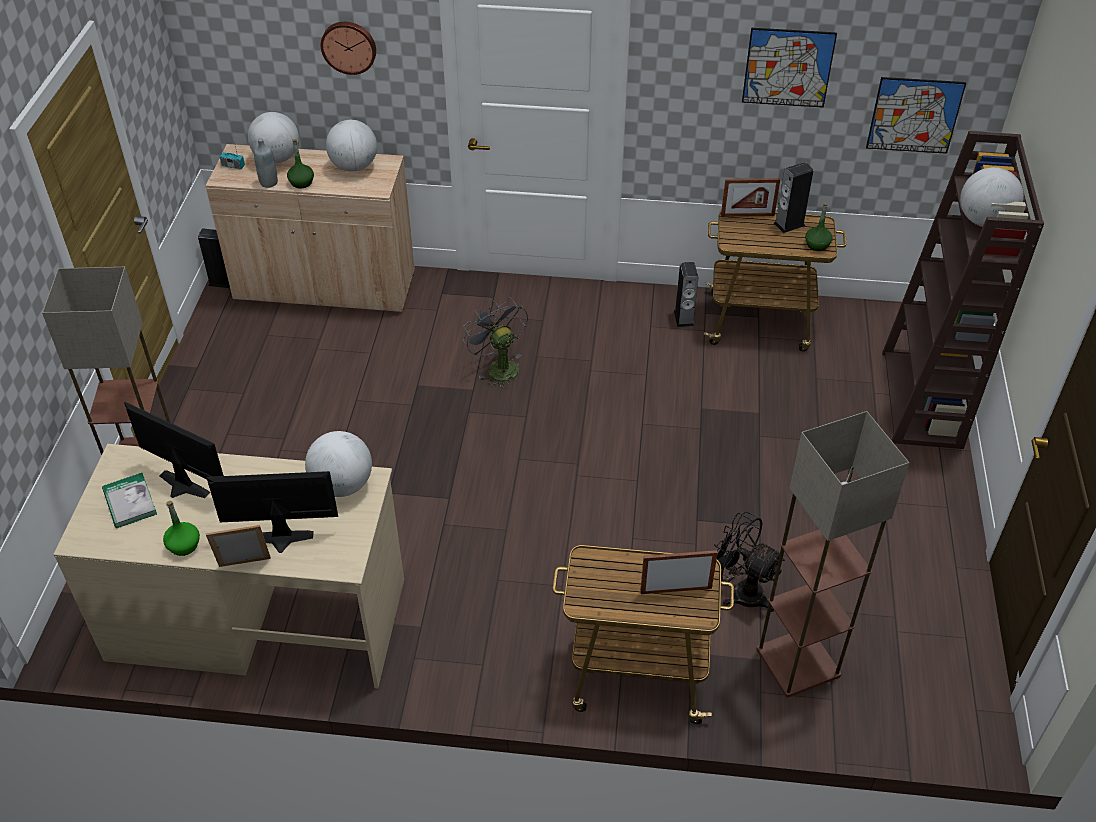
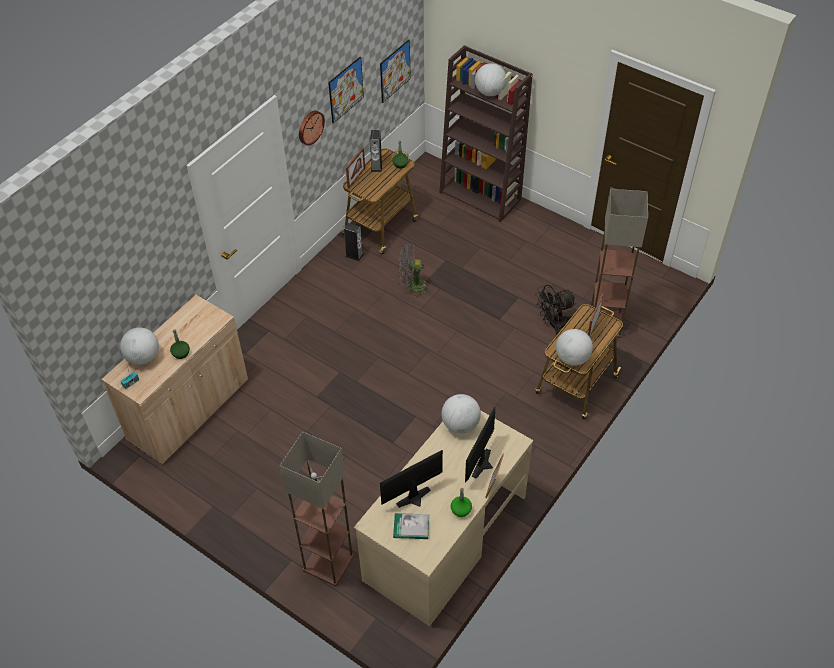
camera: 60 degrees left, 5 degrees up
(222, 281) = (137, 465): speaker -> none
(269, 183) = (166, 370): grey bottle -> none
(349, 46) = (153, 255): wall clock -> wall clock (310, 127)
(354, 167) = (187, 321): globe -> globe (572, 358)
(498, 367) = (330, 353): grey fan -> grey fan (411, 286)

